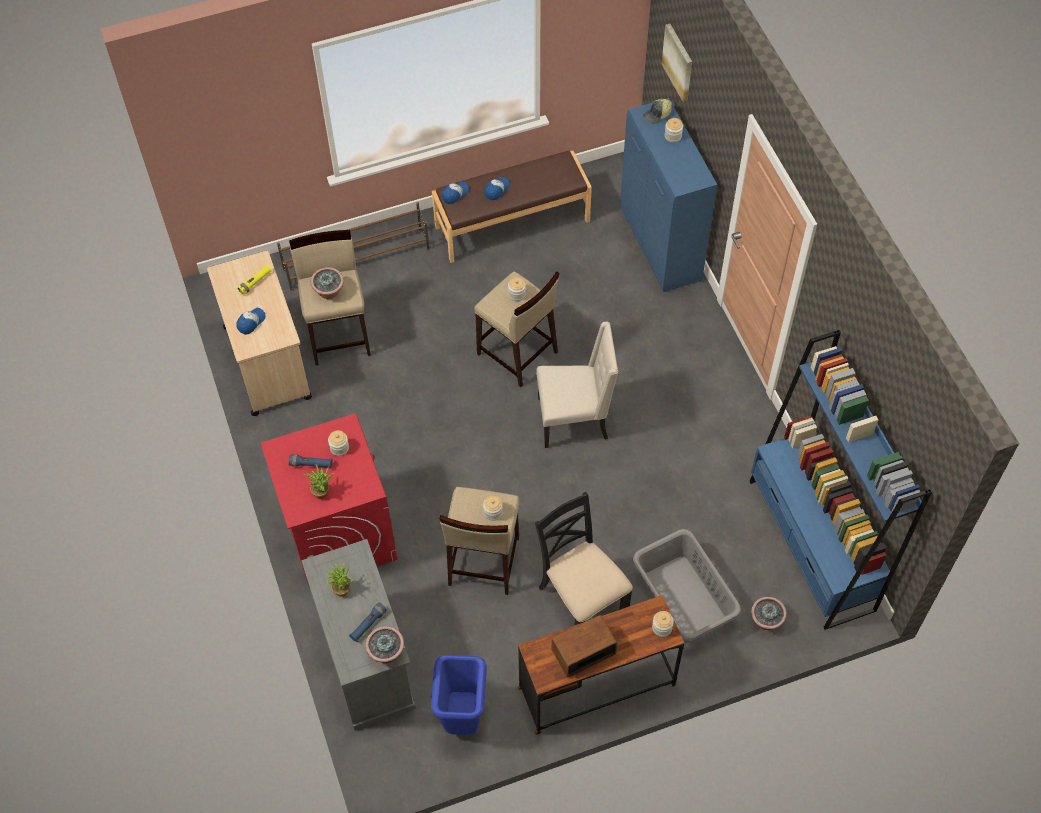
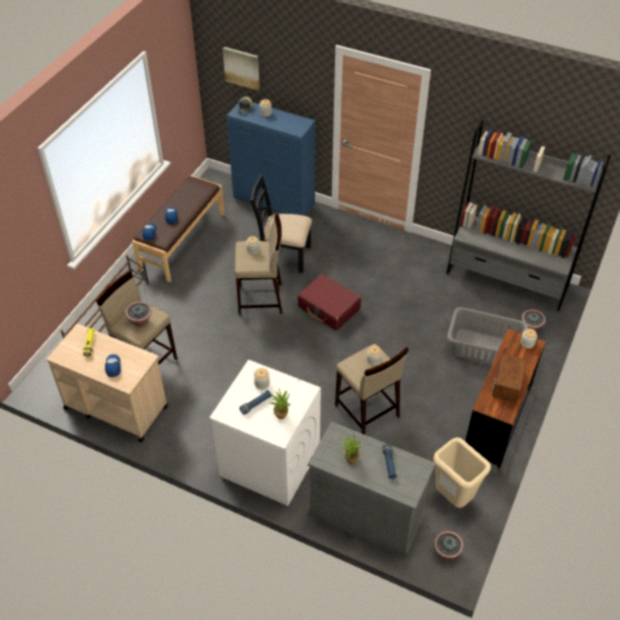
camera: 45 degrees left, 10 degrees down
(339, 532) = (269, 462): red washing machine -> white washing machine
(386, 653) = (417, 469): potted plant -> potted plant (446, 552)
(462, 718) = (452, 497): blue trash can -> beige trash can
(574, 419) = (329, 308): beige chair -> red suitcase
(581, 598) = (437, 388): black chair -> black chair (283, 255)
(811, 545) = (507, 280): blue bookcase -> grey bookcase

